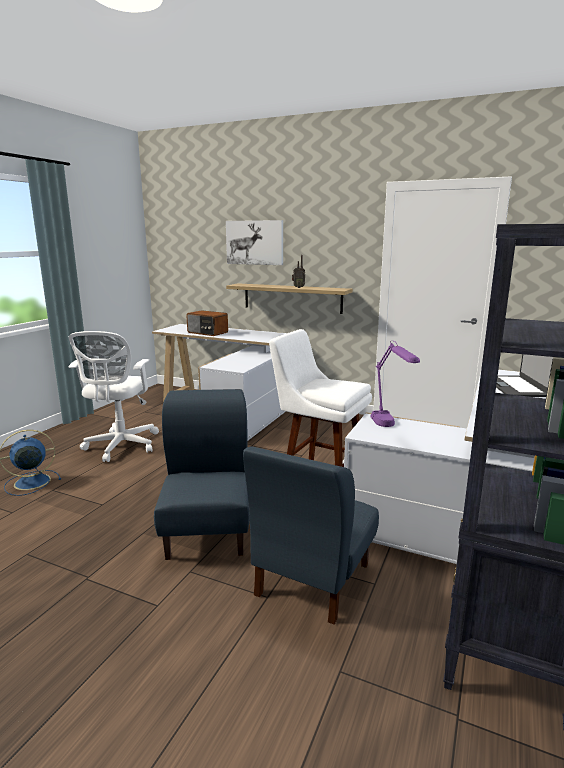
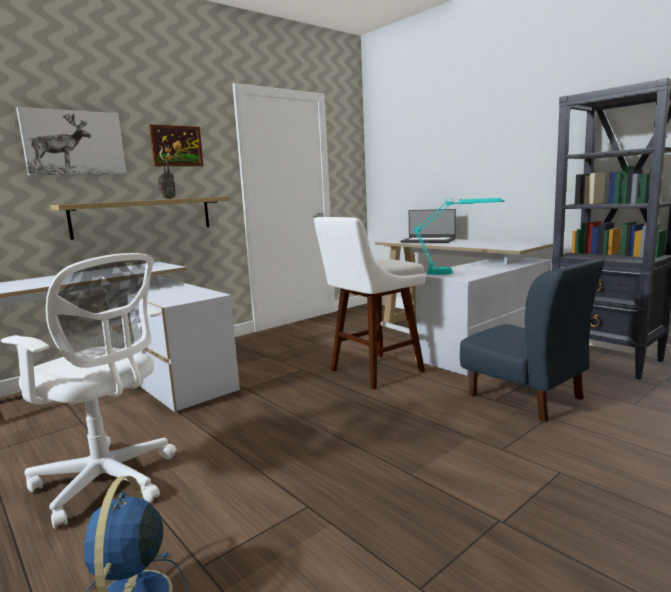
camera: 65 degrees left, 5 degrees down
(207, 332) = (46, 282): radio -> none
(208, 531) = (429, 432): blue chair -> none
(324, 243) = (176, 146): none -> picture
(389, 428) = (456, 273): purple table lamp -> turquoise table lamp

